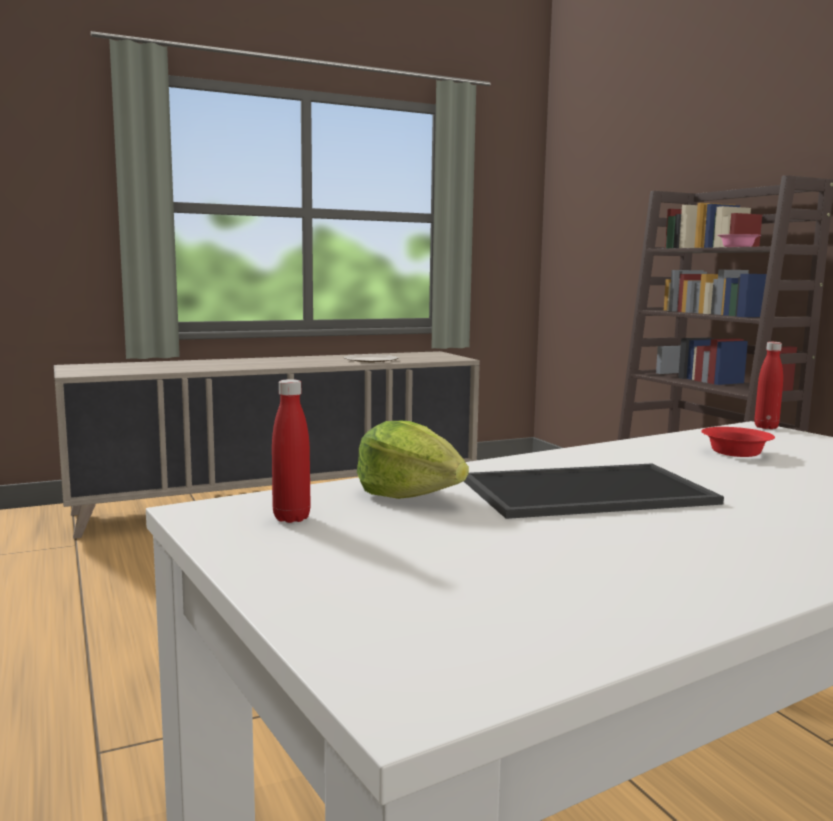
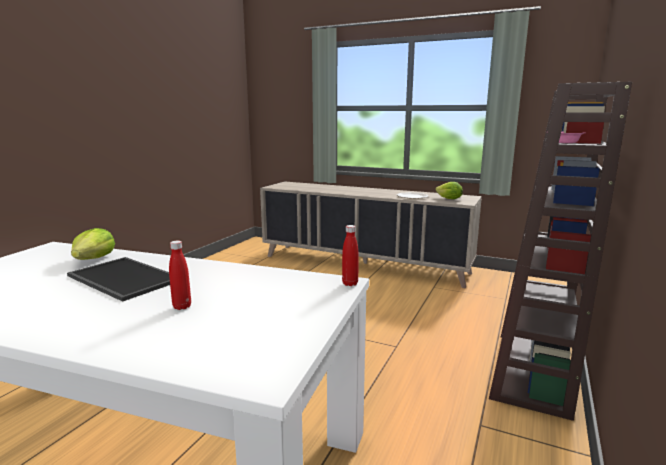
camera: 50 degrees right, 5 degrees up
(291, 518) = (49, 255): red bottle -> red bottle (182, 306)
(425, 357) = (449, 199): none -> lettuce
(734, 452) = (252, 287): red bowl -> none

